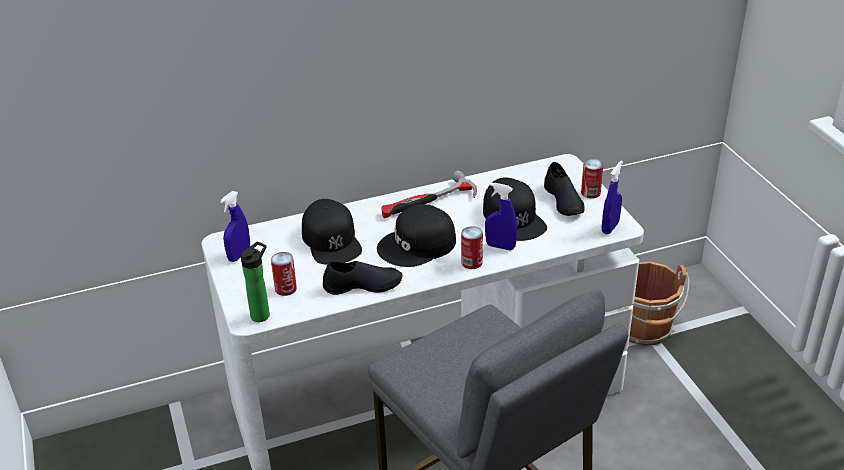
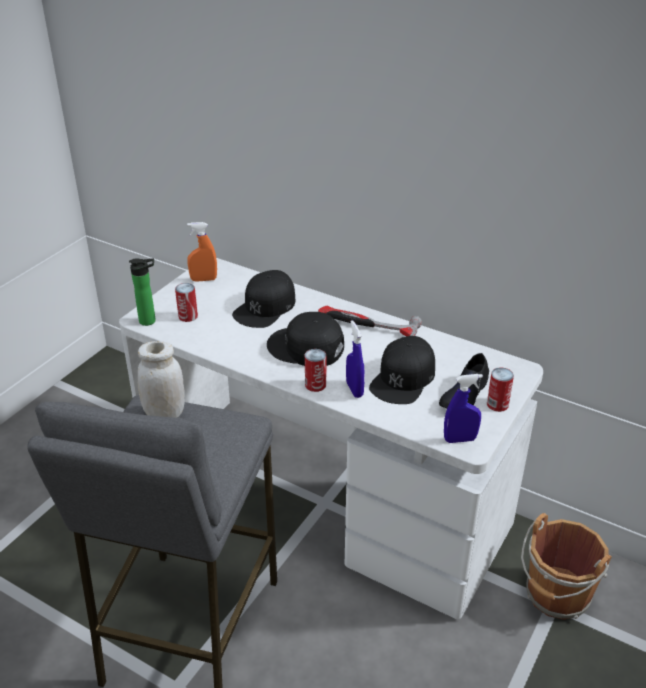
camera: 50 degrees right, 0 degrees up
(239, 255) = (203, 279): blue spray bottle -> orange spray bottle
(363, 285) = (228, 346): black shoe -> none
(427, 355) = (165, 413): none -> white jar

